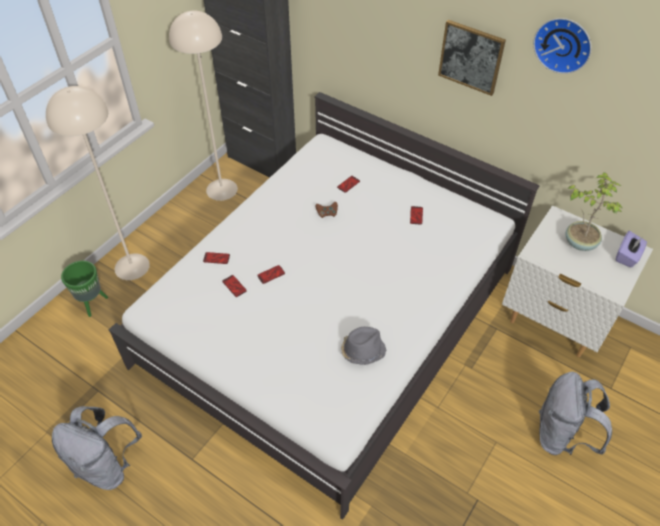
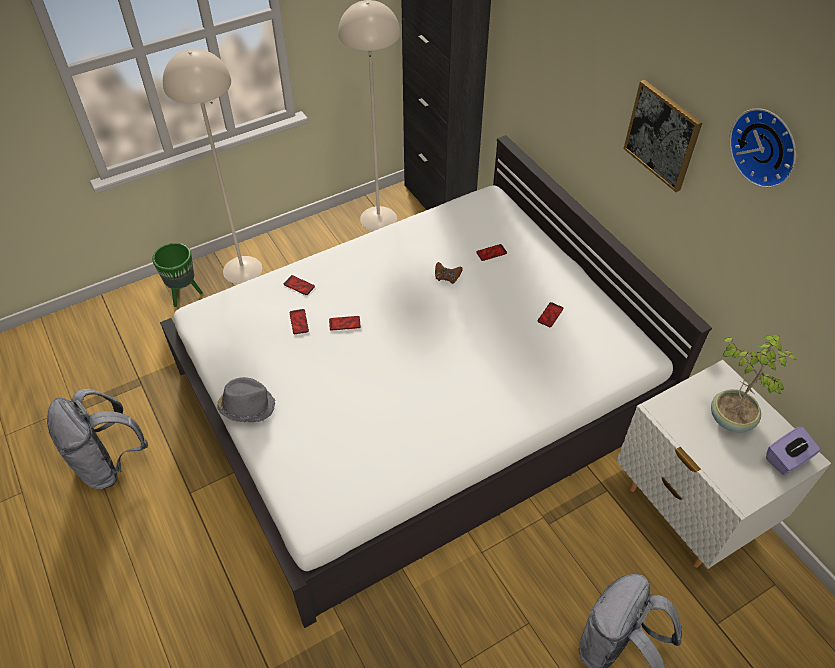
camera: 25 degrees right, 0 degrees up
(362, 350) = (394, 445): grey hat -> grey hat (247, 406)

